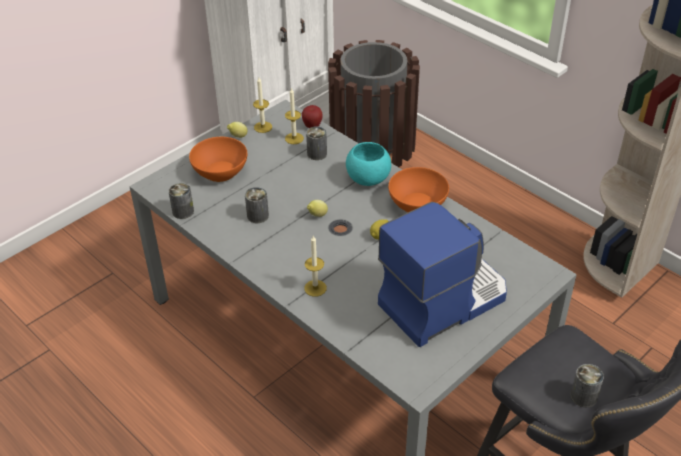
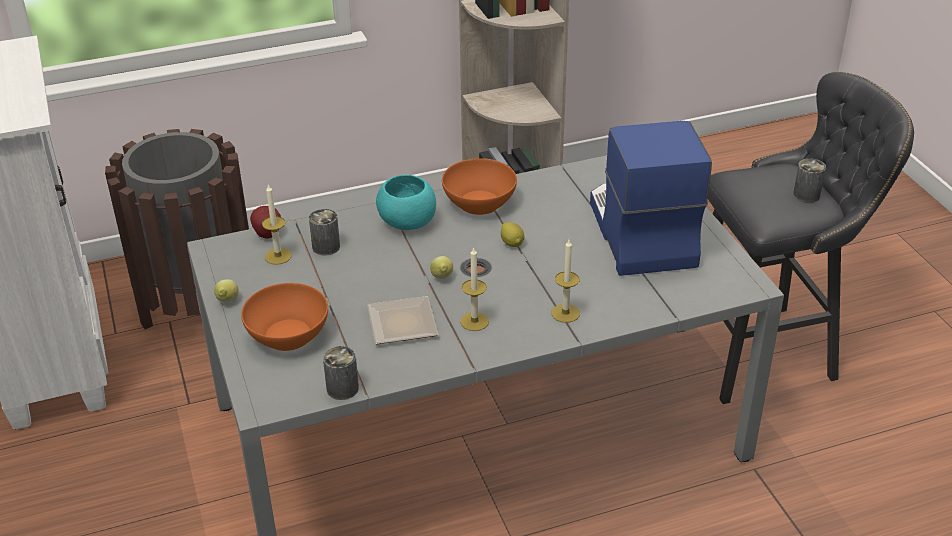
camera: 65 degrees left, 5 degrees down
(257, 216) = (405, 325): can -> plate
(263, 127) = (228, 275): candle -> candle (474, 321)

